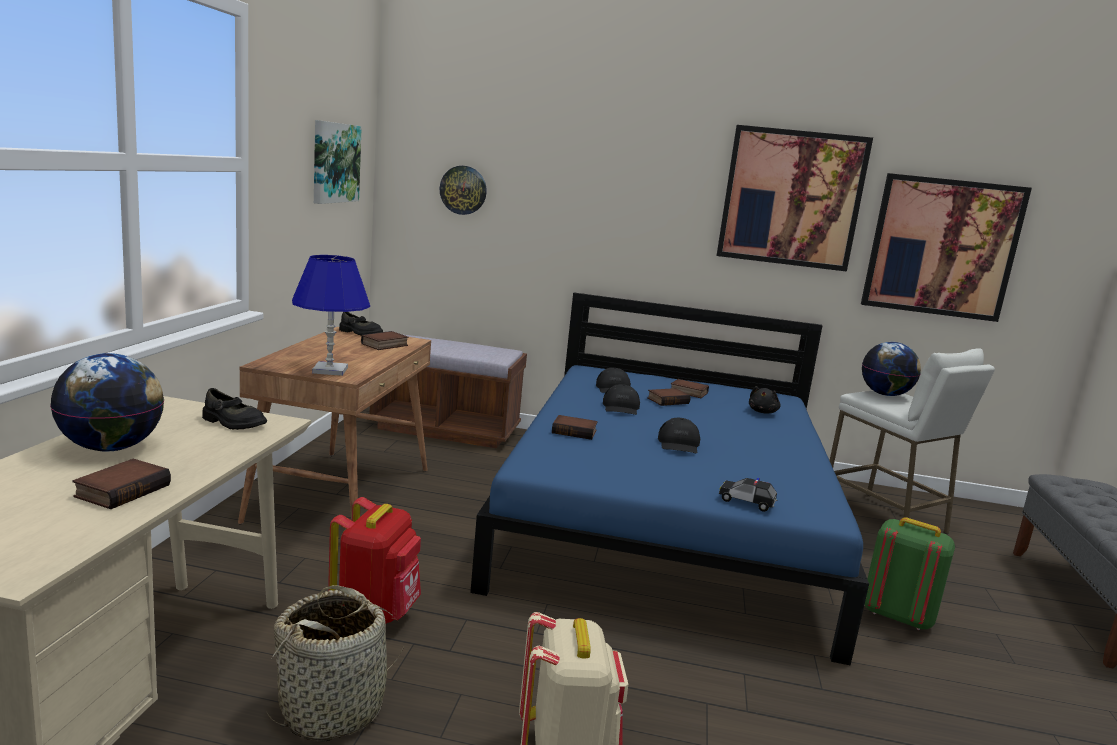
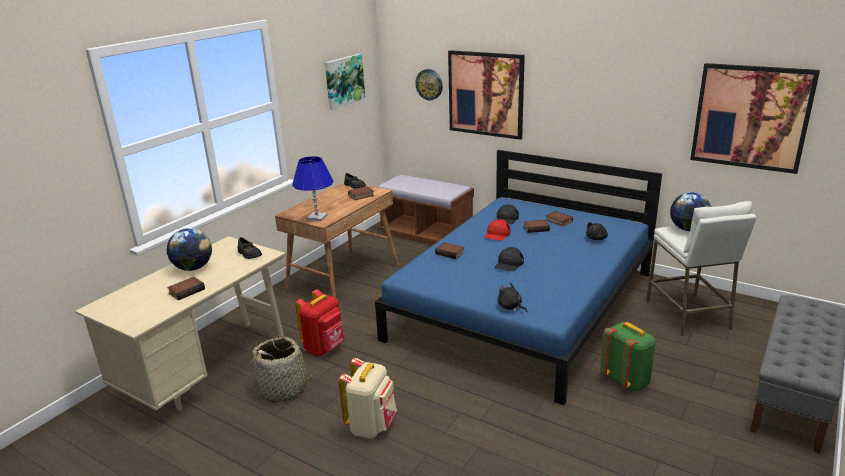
camera: 25 degrees right, 10 degrees up
(621, 407) = (497, 234): black cap -> red cap
(747, 502) = (510, 307): toy car -> black plush toy
(791, 198) = (636, 83): picture -> picture (486, 94)

